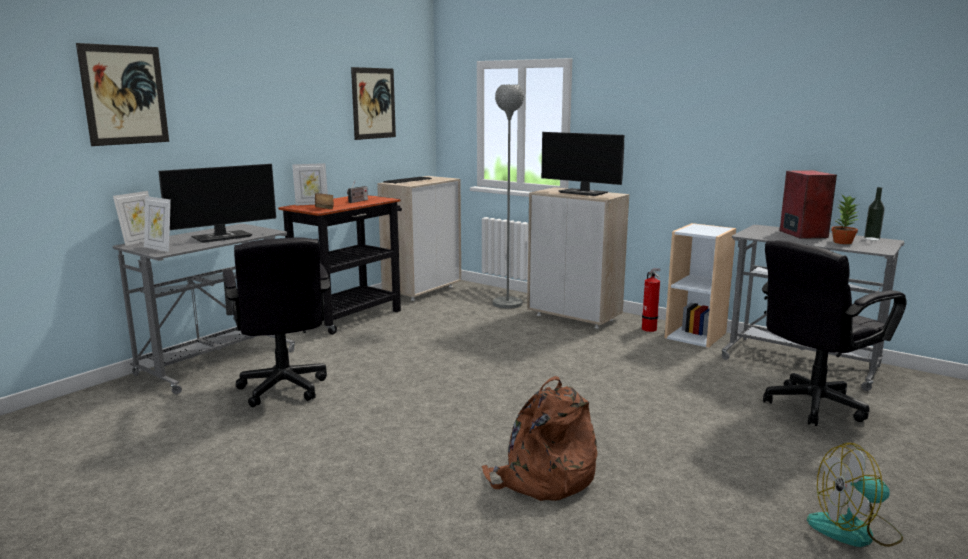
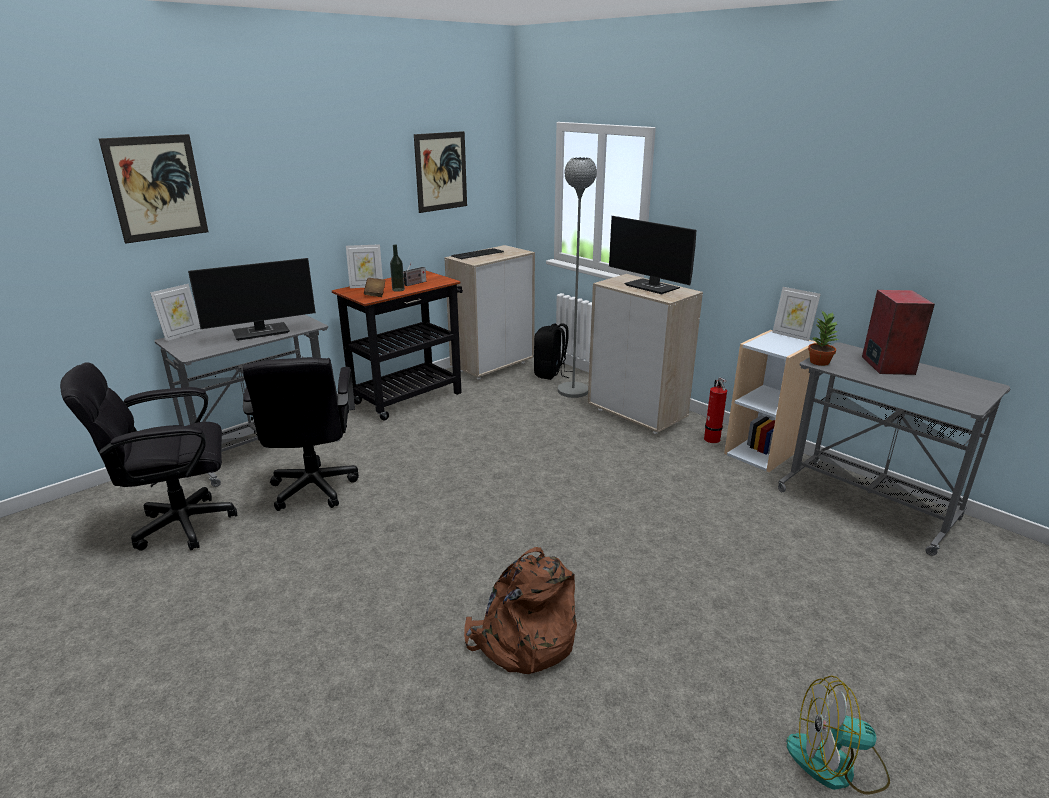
camera: 10 degrees right, 10 degrees up
(160, 248) = (194, 348): picture frame -> picture frame (791, 335)
(480, 293) = (550, 374): none -> black backpack
(811, 408) = (854, 575): black office chair -> black office chair (179, 528)
(842, 242) = (929, 385): potted plant -> potted plant (819, 362)
(871, 239) = (970, 380): bottle -> bottle (398, 289)

